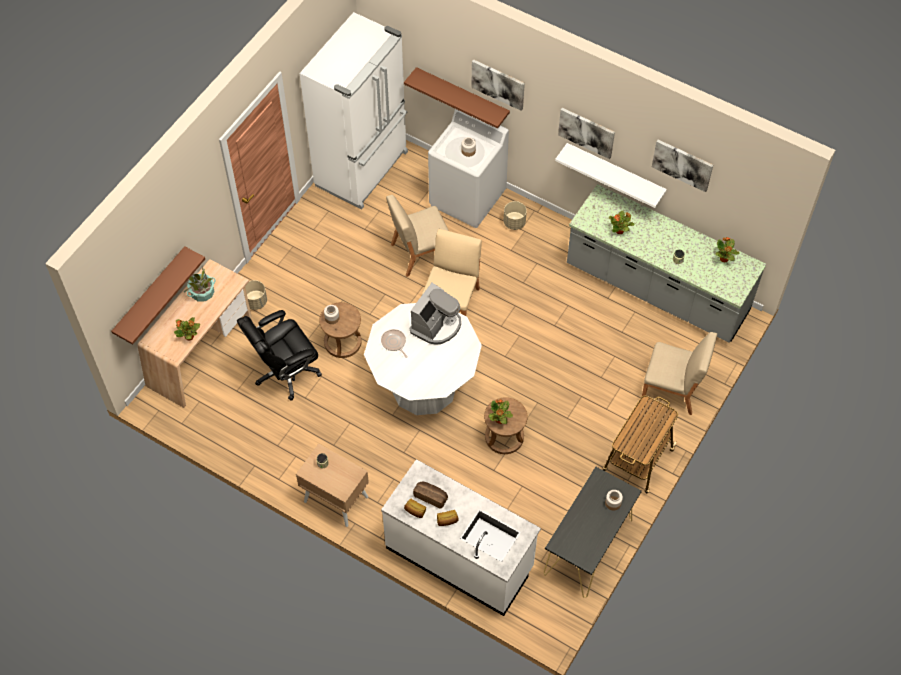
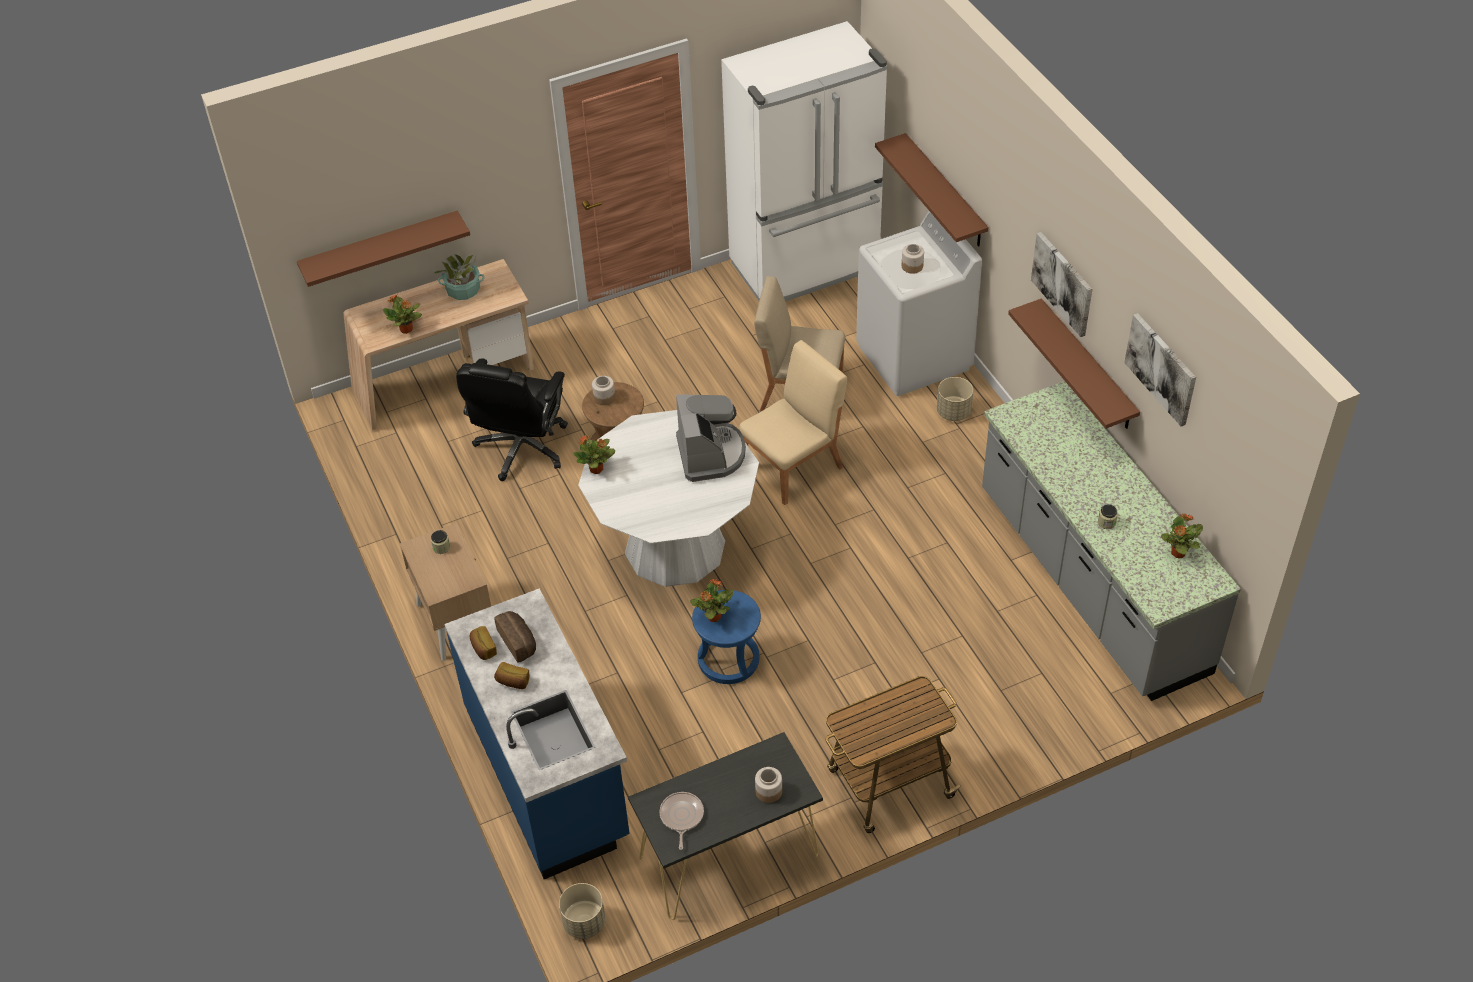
camera: 35 degrees right, 10 degrees down
(256, 301) = (554, 356): beige planter -> beige planter (584, 922)
(285, 372) = (521, 448): black office chair -> black office chair turned 75 degrees counterclockwise
(394, 343) = (639, 448): frying pan -> frying pan (681, 817)
(436, 325) = (710, 454): coffee machine -> coffee machine turned 75 degrees counterclockwise
(460, 557) = (549, 774): white counter -> blue counter
(498, 84) = (980, 177): picture -> none
(504, 437) = (728, 659): brown stool -> blue stool
(615, 172) = (1087, 366): white shelf -> brown shelf
(620, 231) = (1050, 450): potted plant -> potted plant (597, 469)
(672, 389) = (1013, 719): beige chair -> none

